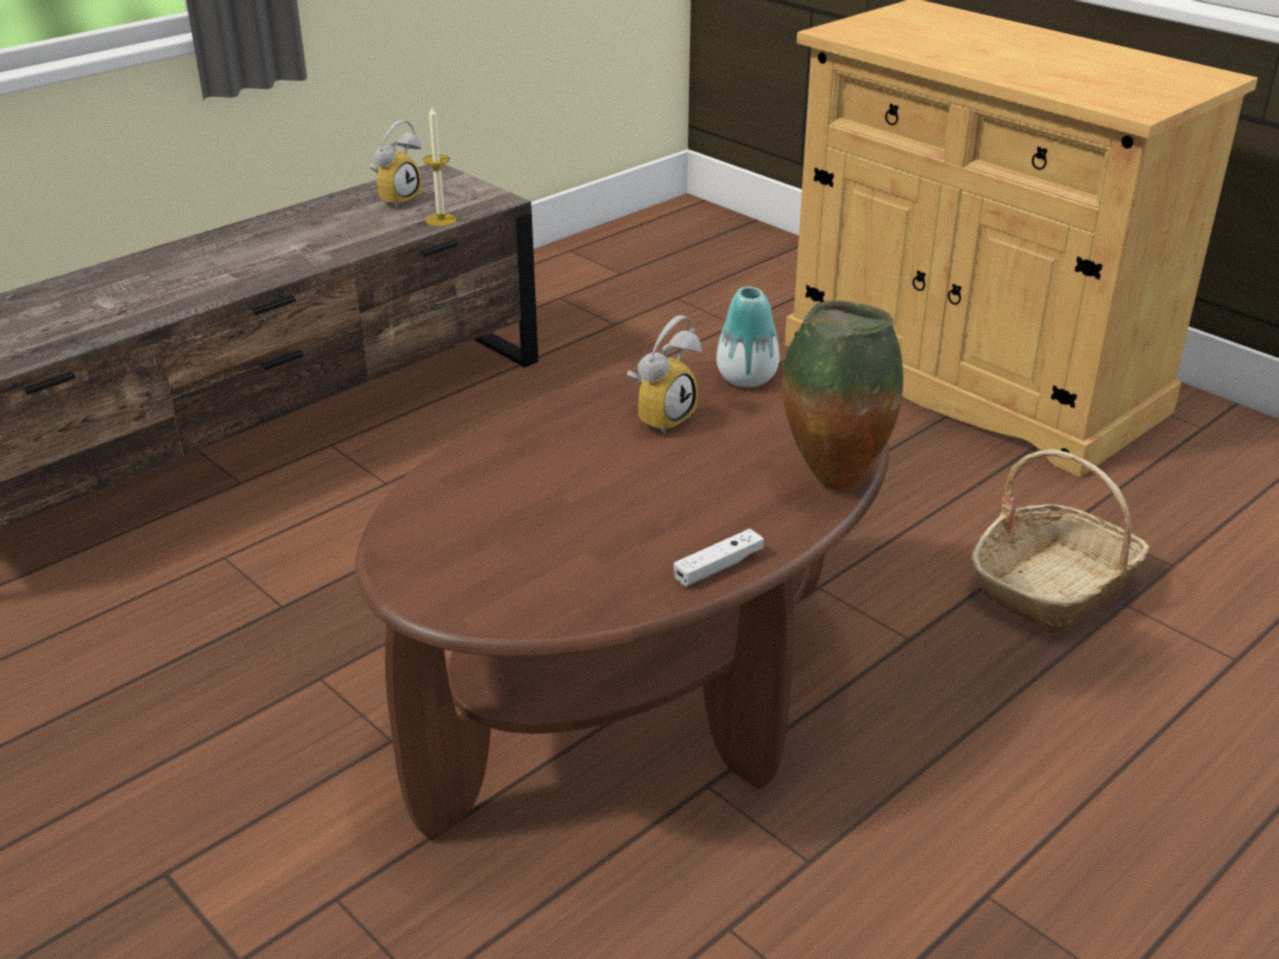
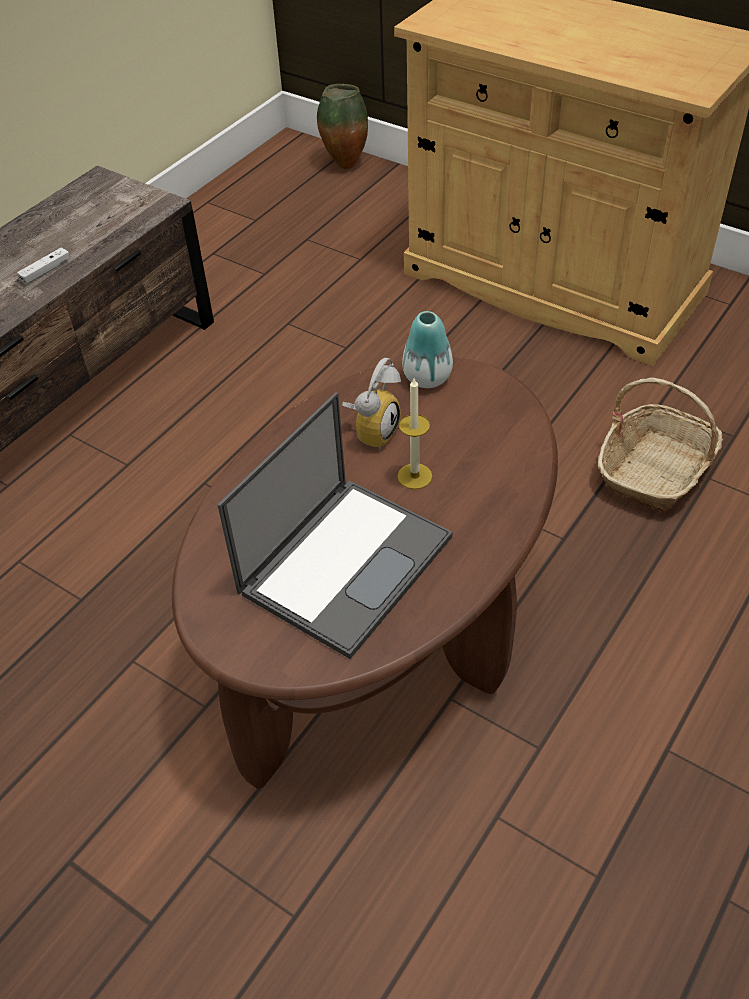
camera: 10 degrees left, 15 degrees up
(397, 198) = (76, 215): alarm clock -> none
(441, 220) = (122, 234): candle -> candle (414, 476)
(582, 530) = (346, 562): none -> laptop
(718, 567) = (461, 579): white game controller -> white game controller (46, 271)
(831, 479) = (521, 473): vase -> vase (344, 165)

